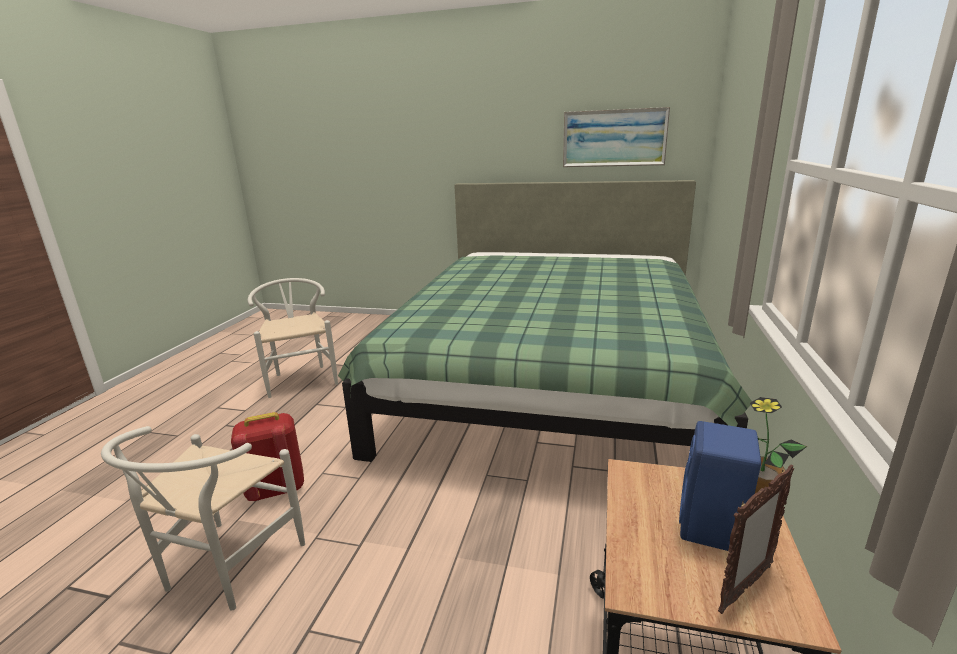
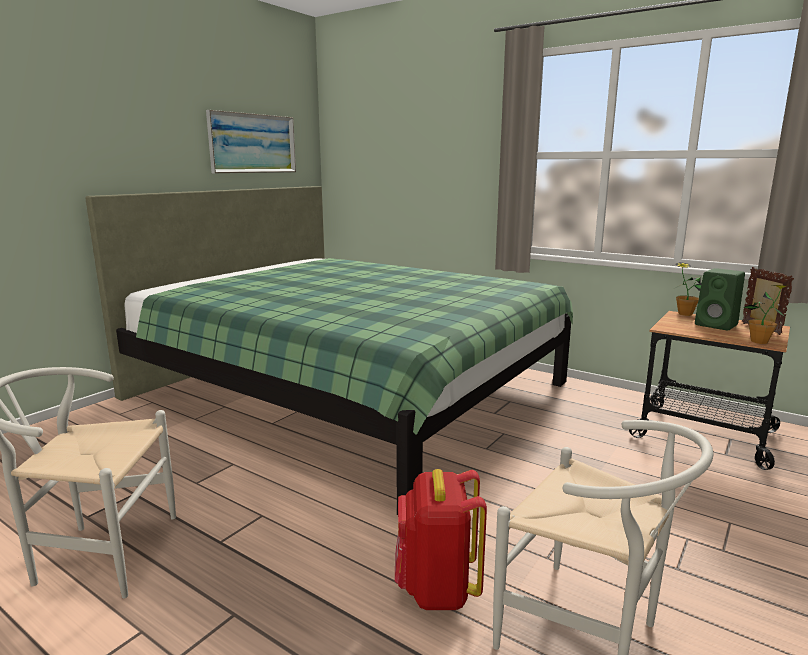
camera: 70 degrees left, 5 degrees down
(634, 574) = (759, 341): none -> potted plant
(712, 529) = (717, 325): blue speaker -> green speaker

